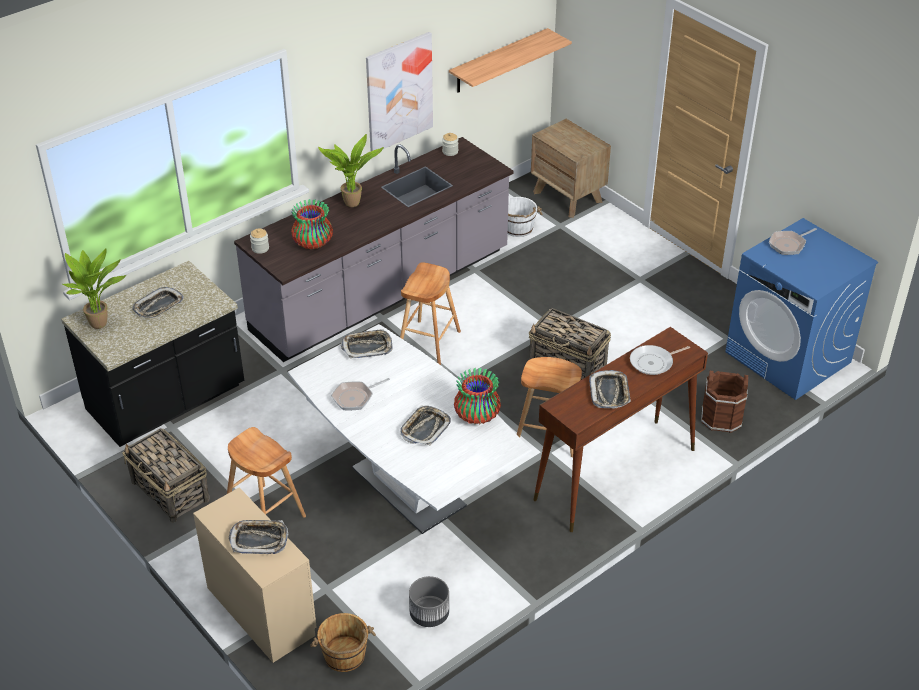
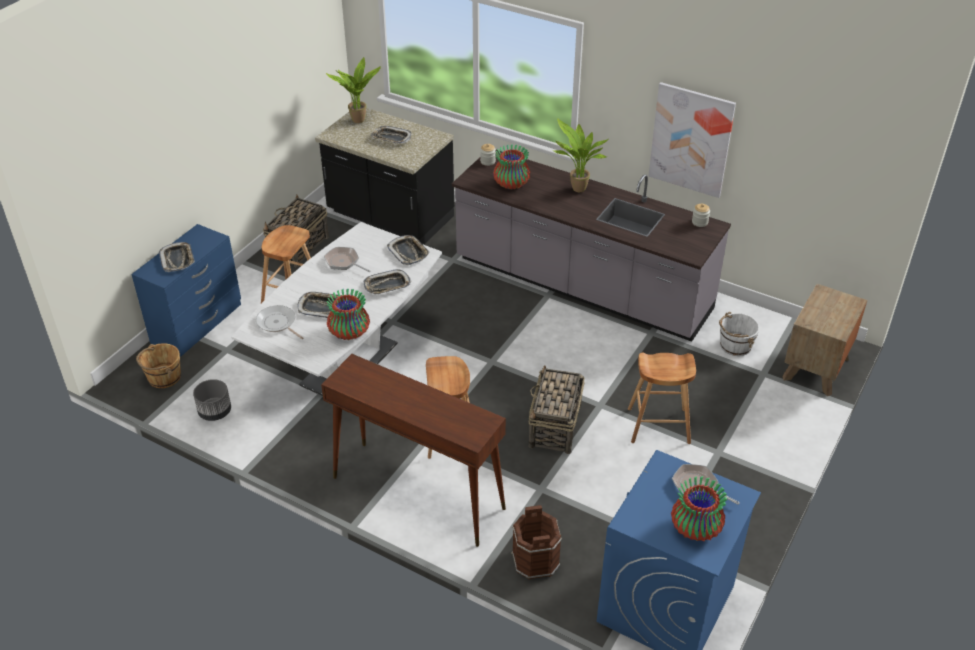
camera: 70 degrees right, 0 degrees up
(261, 609) = (198, 324): beige dresser -> blue dresser
(429, 342) = (532, 330): brown stool -> brown stool (659, 426)
(498, 61) = (817, 189): shelf -> none
(609, 392) = (386, 394): tray -> tray (387, 285)
(653, 362) = (443, 416): frying pan -> frying pan (278, 323)
(830, 258) = (695, 528): none -> vase

